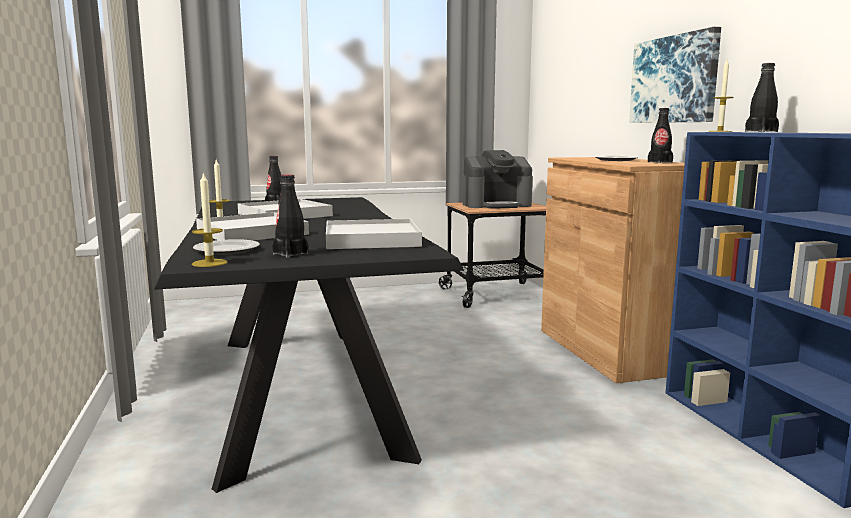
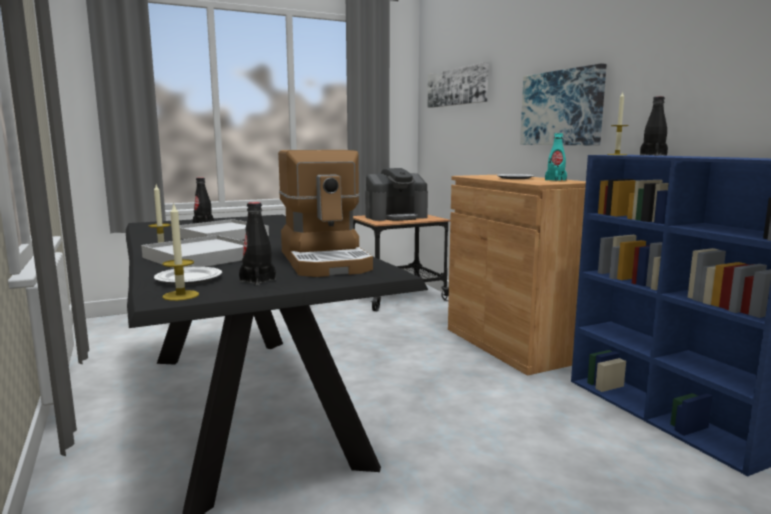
camera: 10 degrees left, 0 degrees up
(372, 239) = (326, 261): white tray -> coffee machine
(569, 58) = (457, 87): none -> picture
(660, 162) = (555, 180): black bottle -> turquoise bottle

